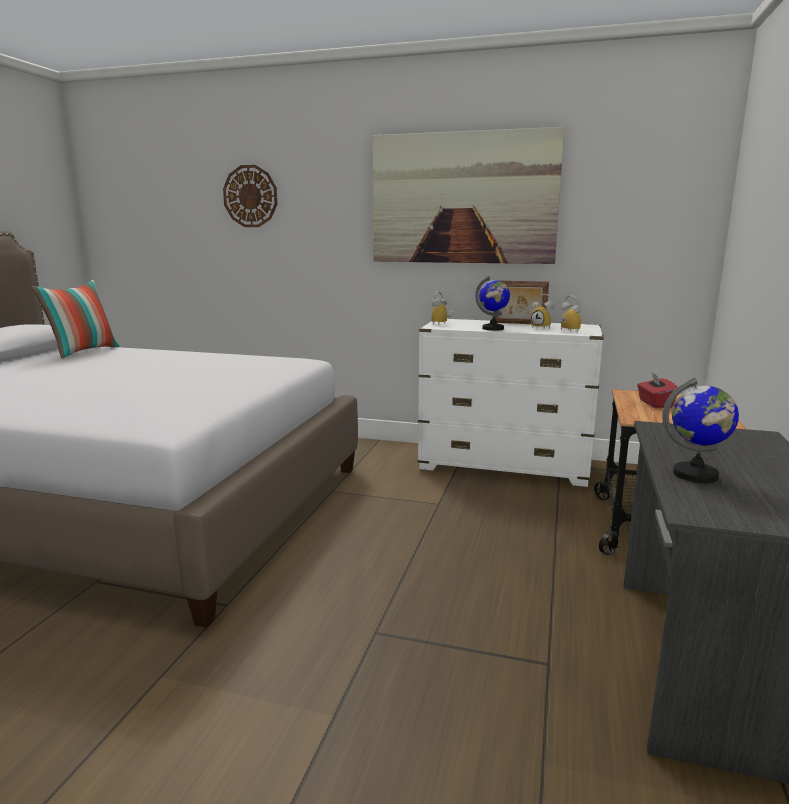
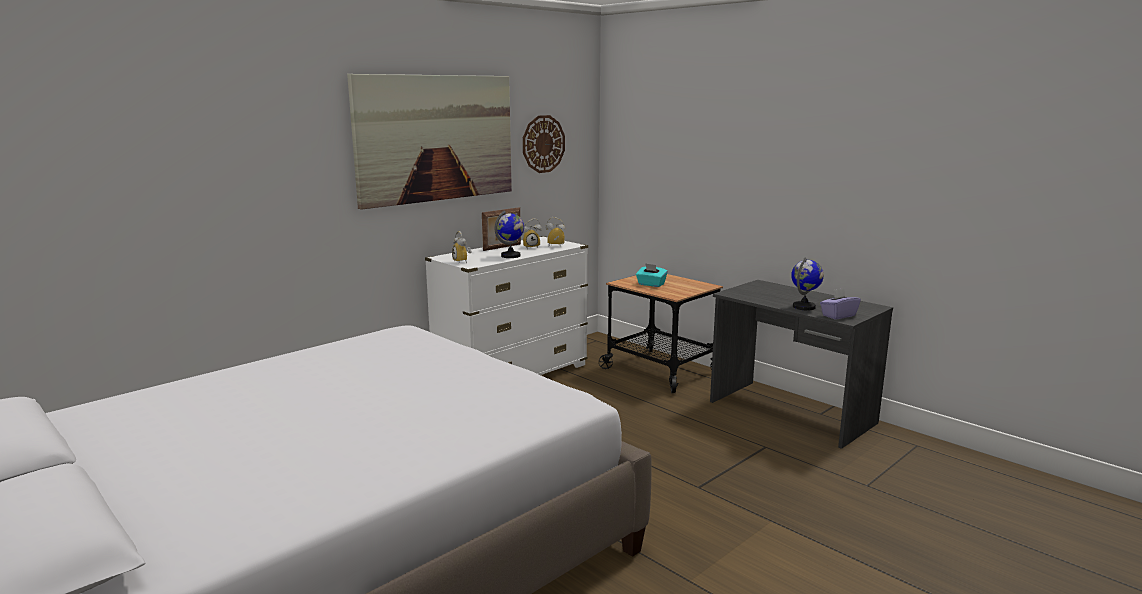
camera: 60 degrees left, 0 degrees up
(83, 352) = (108, 418): pillow -> none
(250, 196) = (188, 144): wall clock -> wall clock (543, 144)
(654, 403) = (651, 284): red tissue box -> turquoise tissue box
(704, 504) = (838, 315): none -> purple tissue box

